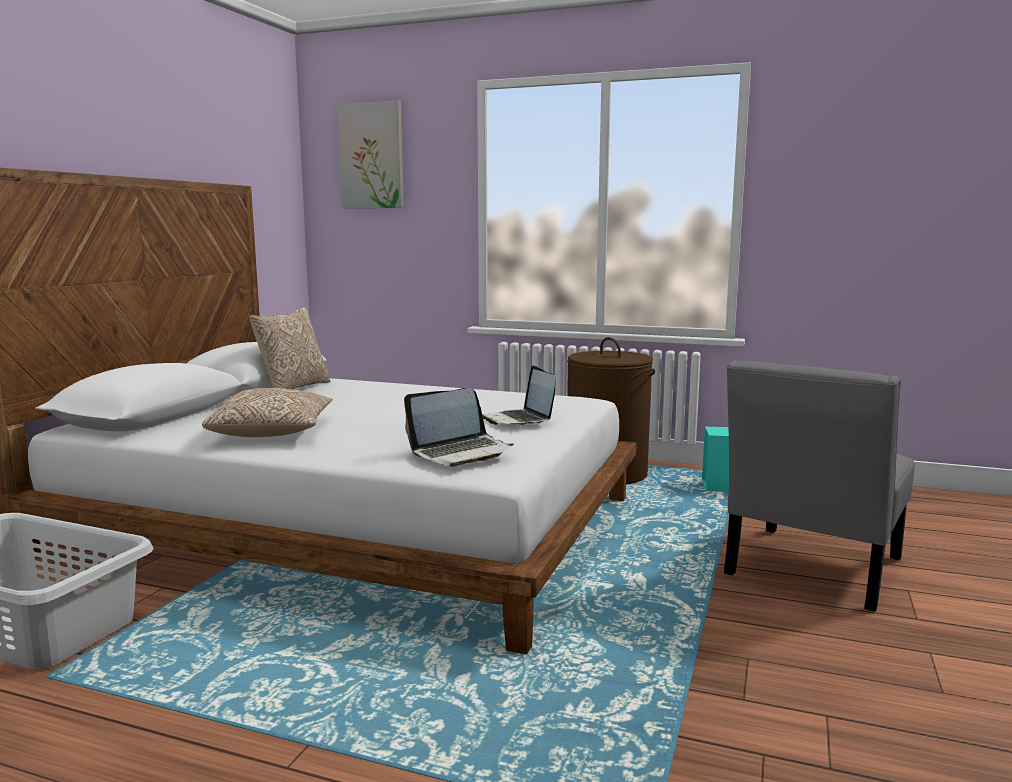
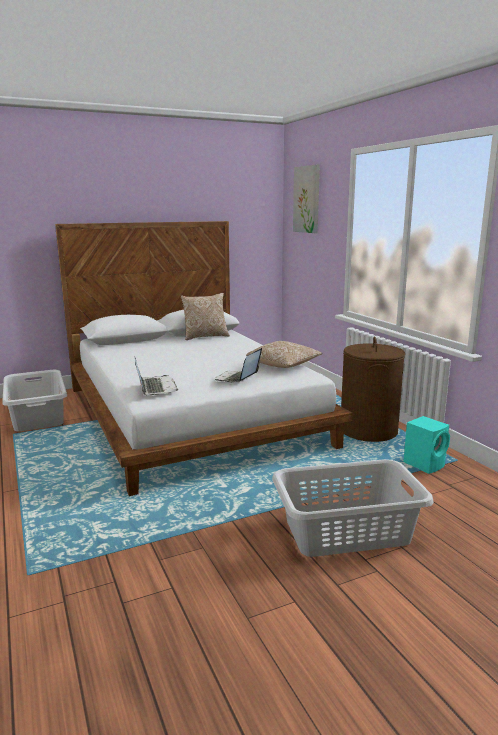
camera: 45 degrees right, 5 degrees up
(272, 433) = (134, 358): pillow -> pillow (283, 365)
(461, 452) = (155, 387): laptop -> laptop turned 120 degrees counterclockwise
(810, 570) = (346, 530): grey chair -> grey laundry basket

